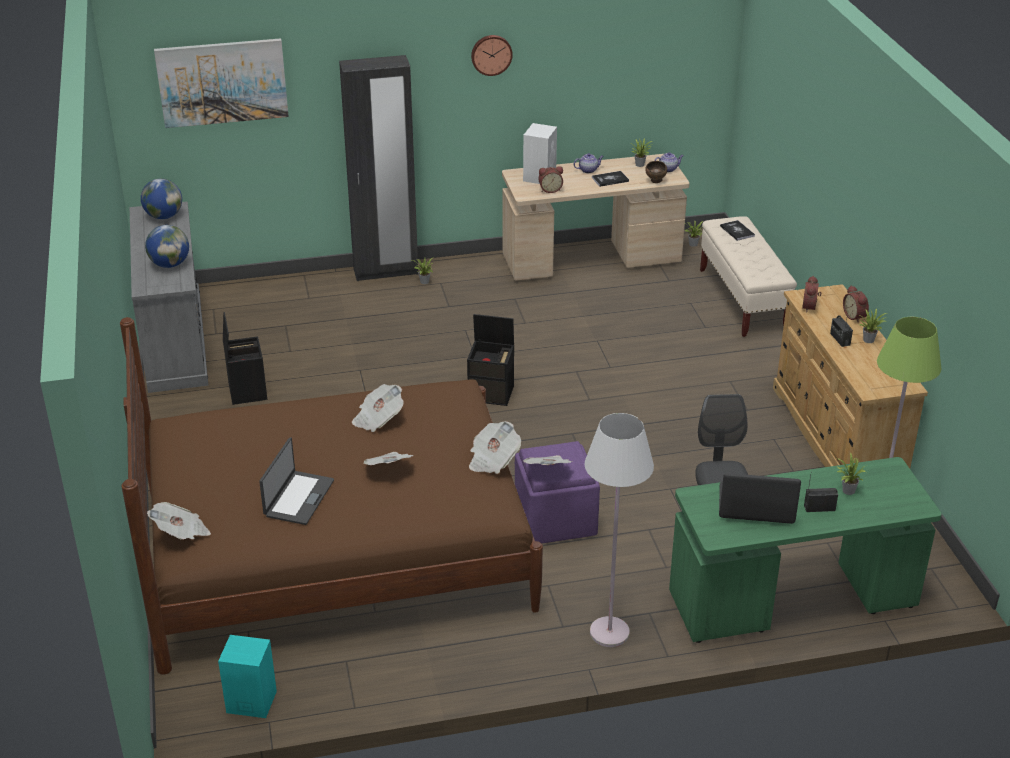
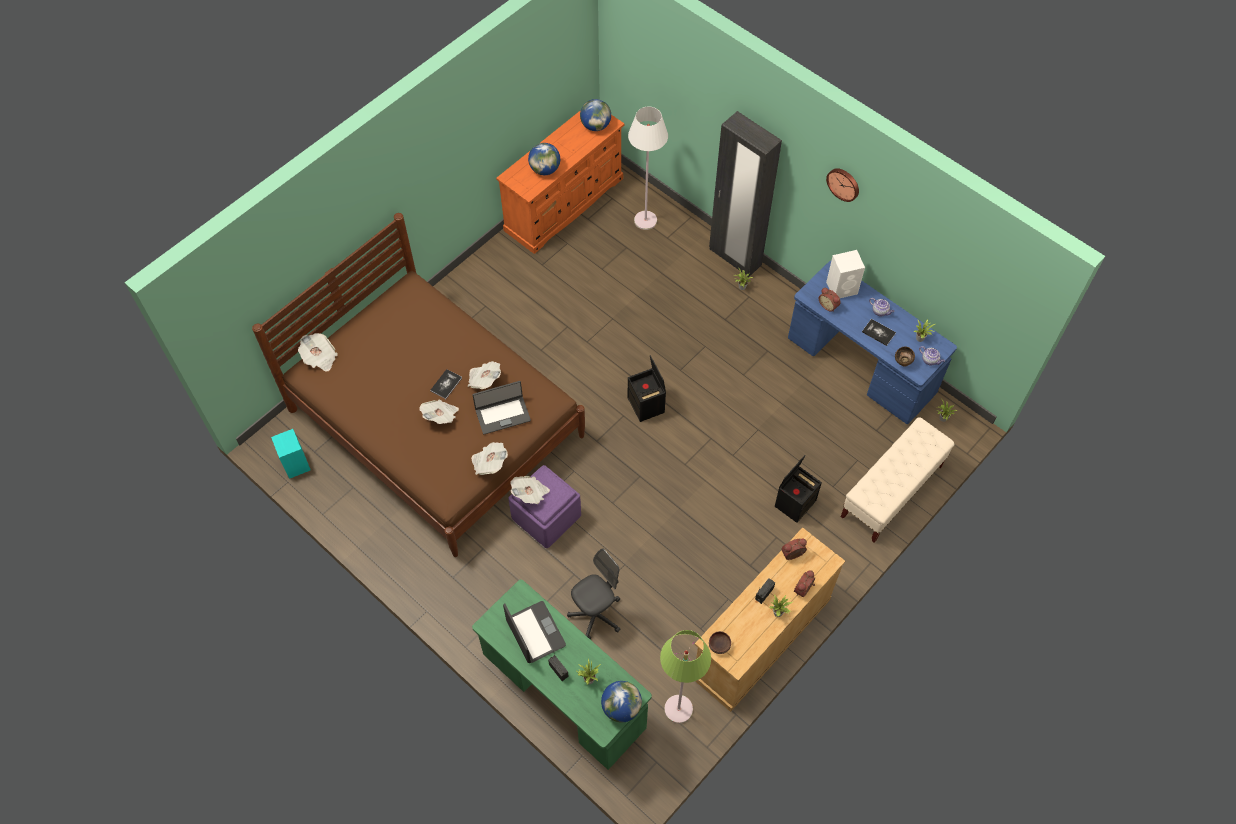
camera: 55 degrees right, 25 degrees up
(174, 339) = (564, 203): grey dresser -> orange dresser
(222, 82) = (664, 68): picture -> none
(246, 390) = (544, 276): black storage box -> black storage box (795, 502)
(298, 498) = (384, 390): laptop -> laptop (502, 414)
(591, 259) = (861, 366): beige desk -> blue desk
(609, 632) = (464, 605): white floor lamp -> white floor lamp (645, 221)
(737, 231) = (920, 447): book -> book (446, 384)
(877, 386) = (720, 644): none -> brown bowl
(900, 482) = (621, 707): none -> globe

